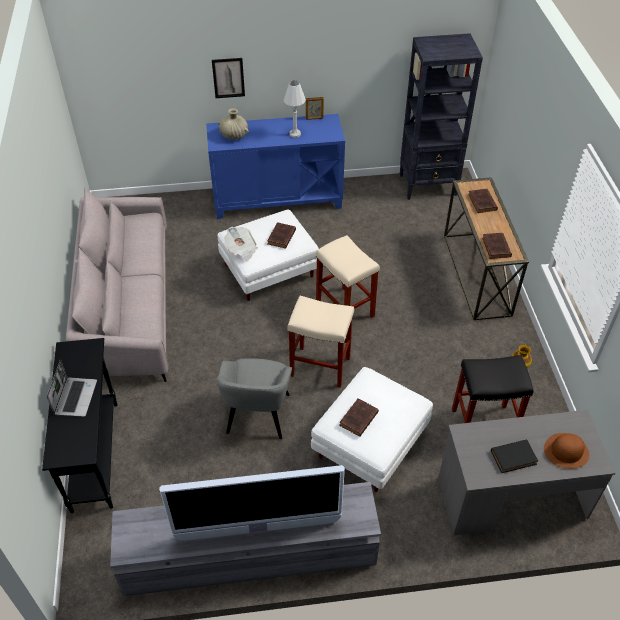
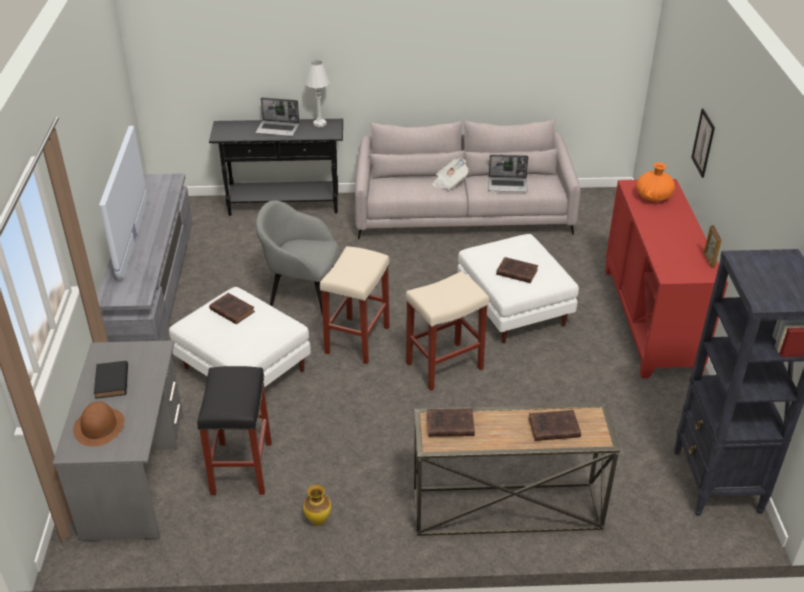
camera: 95 degrees right, 10 degrees down
(141, 245) = (508, 185): none -> laptop
(234, 135) = (653, 197): beige vase -> orange vase
(241, 249) = (495, 244): newspaper -> newspaper (449, 182)
(277, 199) = (651, 320): blue cabinet -> red cabinet
(295, 134) = (666, 242): white table lamp -> white table lamp (319, 124)

